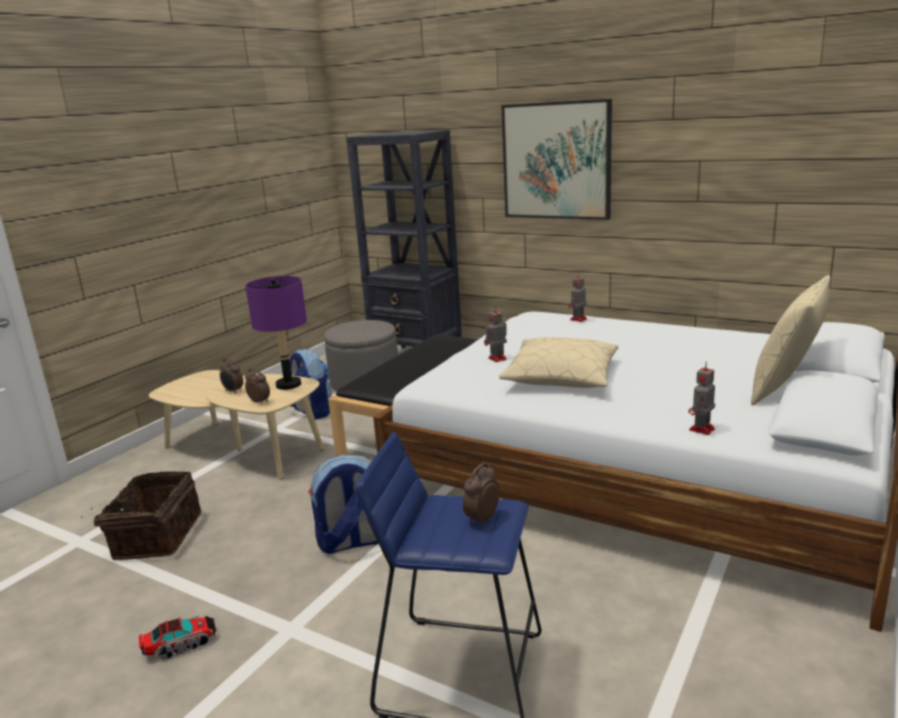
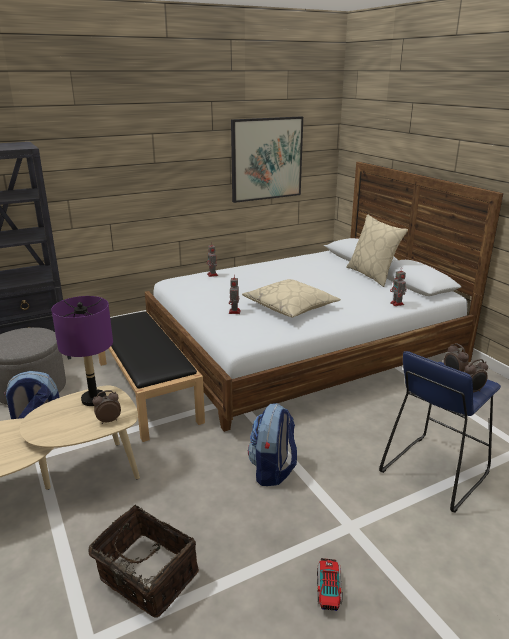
camera: 60 degrees left, 5 degrees up
(233, 391) = (58, 428): alarm clock -> alarm clock (471, 391)
(556, 161) = (133, 163): picture -> picture (266, 159)

